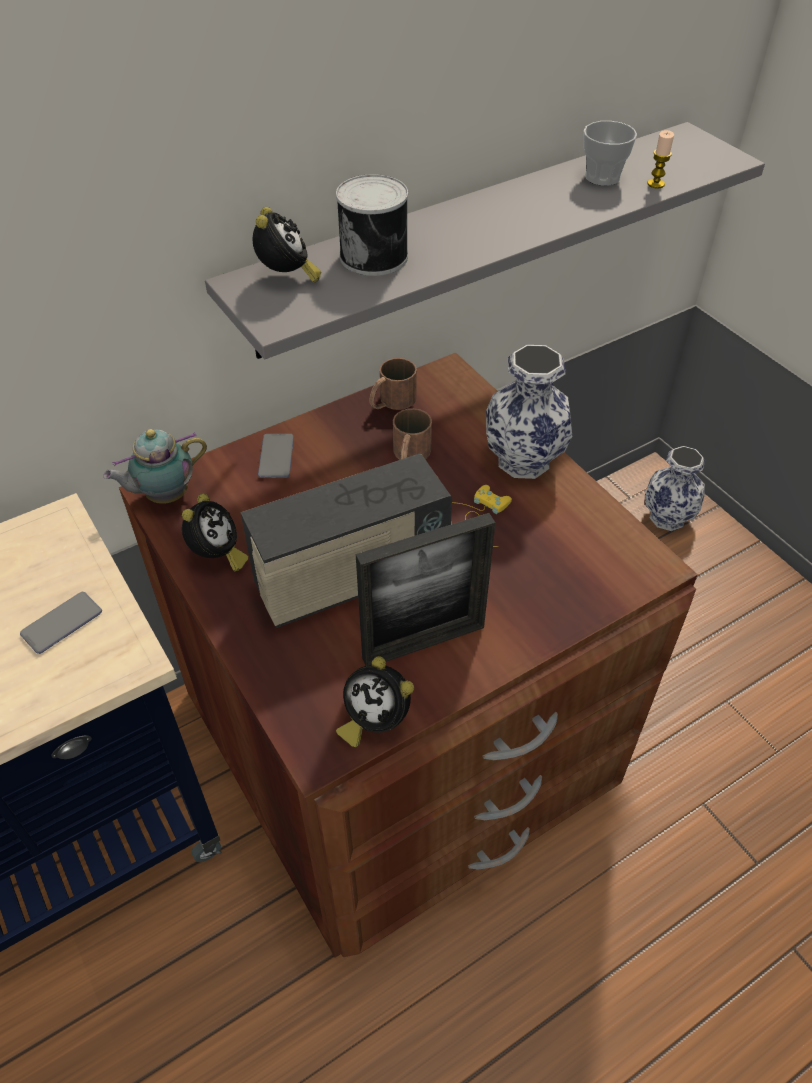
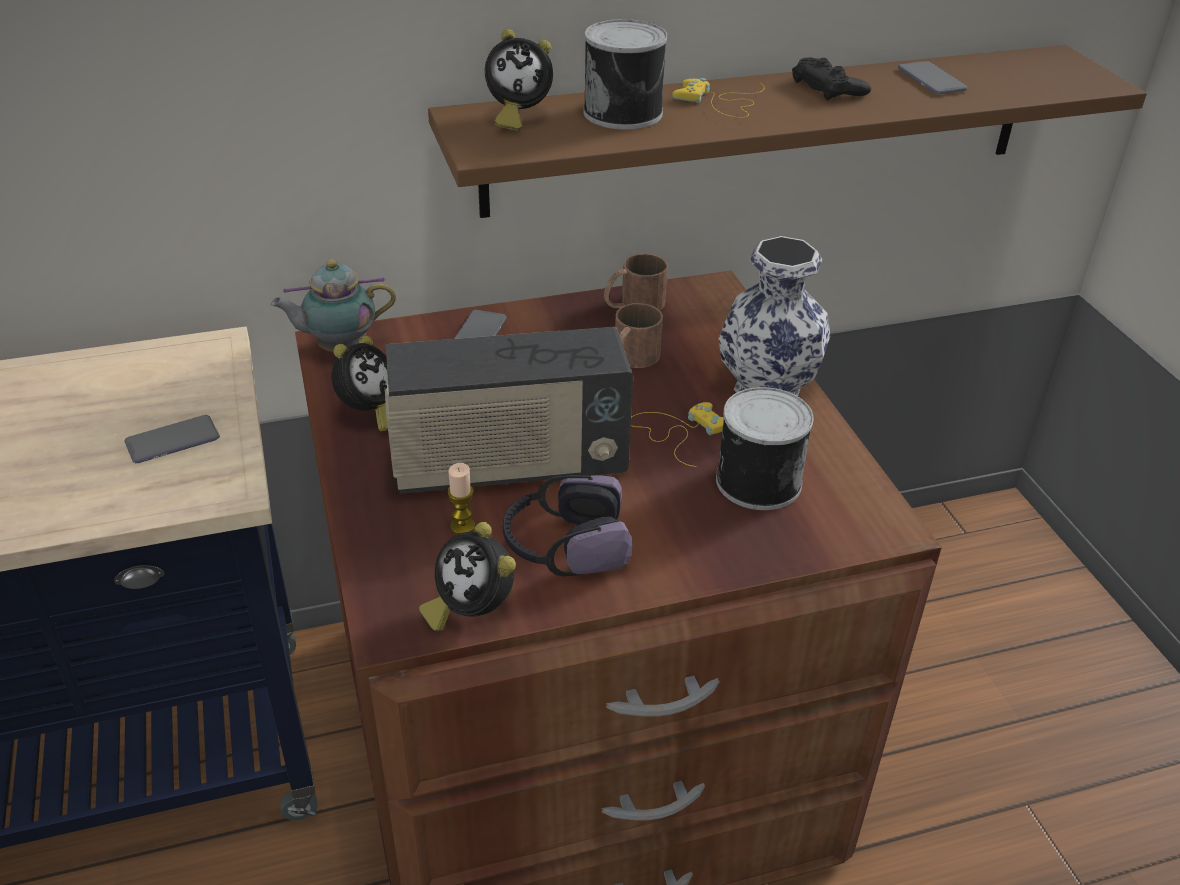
camera: 15 degrees right, 10 degrees down
(287, 277) = (517, 117): alarm clock -> alarm clock turned 75 degrees clockwise
(423, 643) = (565, 546): picture frame -> headphones
(449, 231) = (721, 103): none -> yellow game controller
(470, 237) = (762, 129): grey shelf -> brown shelf
(527, 199) = (828, 87): none -> black game controller
(545, 547) = (756, 480): none -> can
(602, 177) = (931, 80): cup -> phone
(656, 184) = (994, 94): candle -> candle (462, 526)
(668, 517) = (1010, 566): vase -> none

